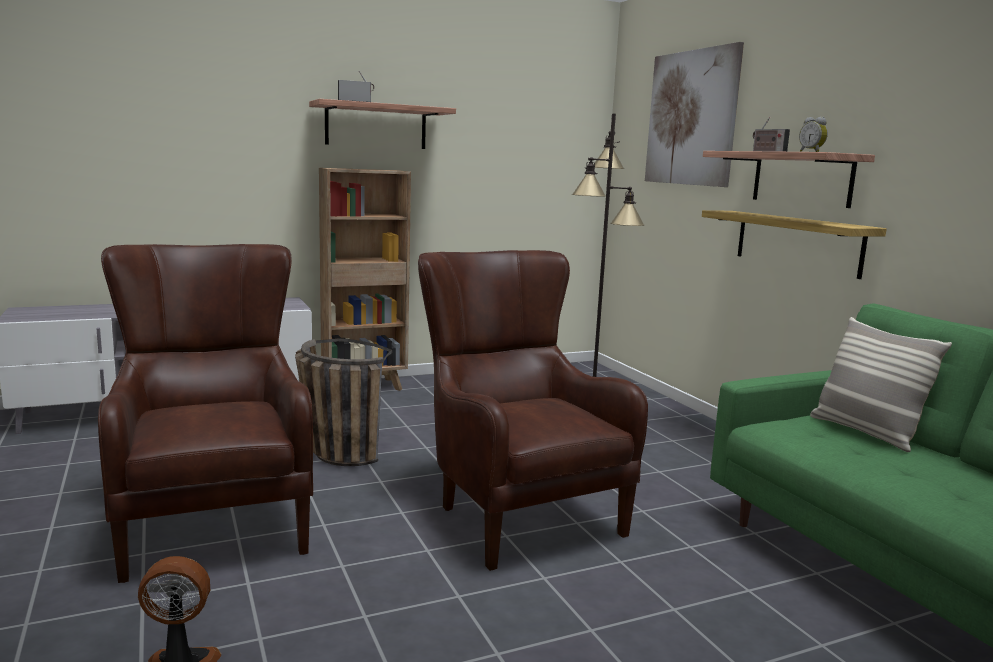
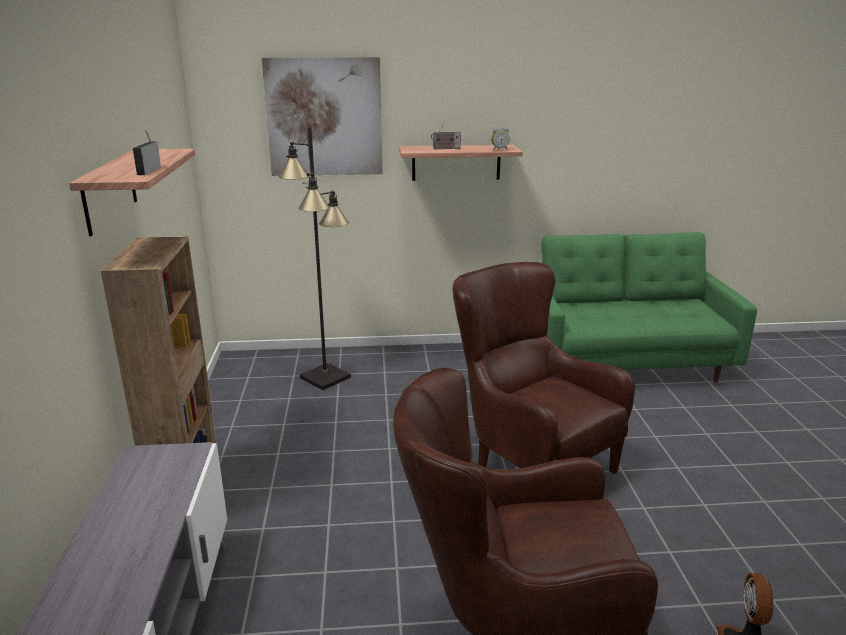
camera: 70 degrees left, 10 degrees up
(332, 451) = (376, 539): basket -> none
(514, 511) = (529, 462): brown armchair -> brown armchair turned 60 degrees clockwise
(797, 242) = (458, 206): shelf -> none
(865, 432) = (587, 307): pillow -> none

